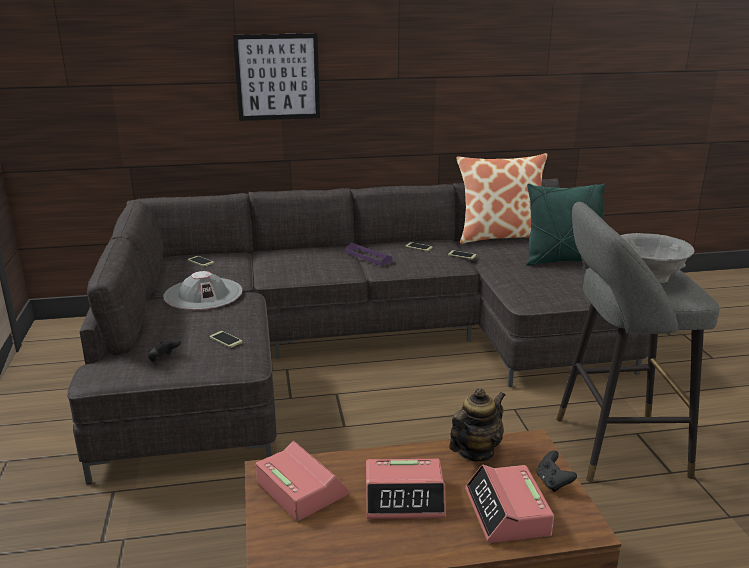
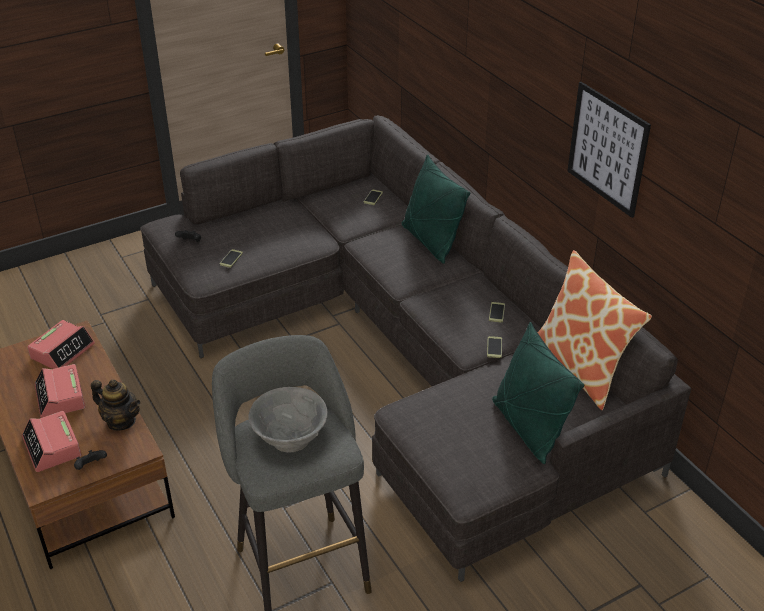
camera: 70 degrees right, 15 degrees up
(203, 294) = (306, 222): grey hat -> none
(277, 77) = (486, 68): picture -> picture (607, 149)
(298, 252) = (430, 241): none -> green pillow
(368, 257) = (446, 286): purple tray -> none
(507, 513) = (52, 447): alarm clock -> alarm clock turned 90 degrees counterclockwise

